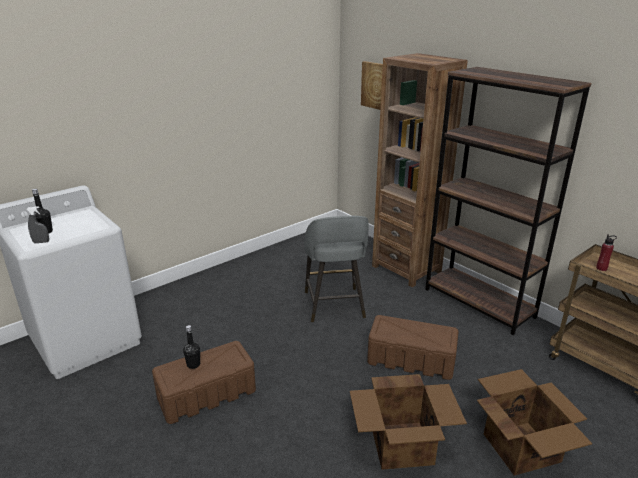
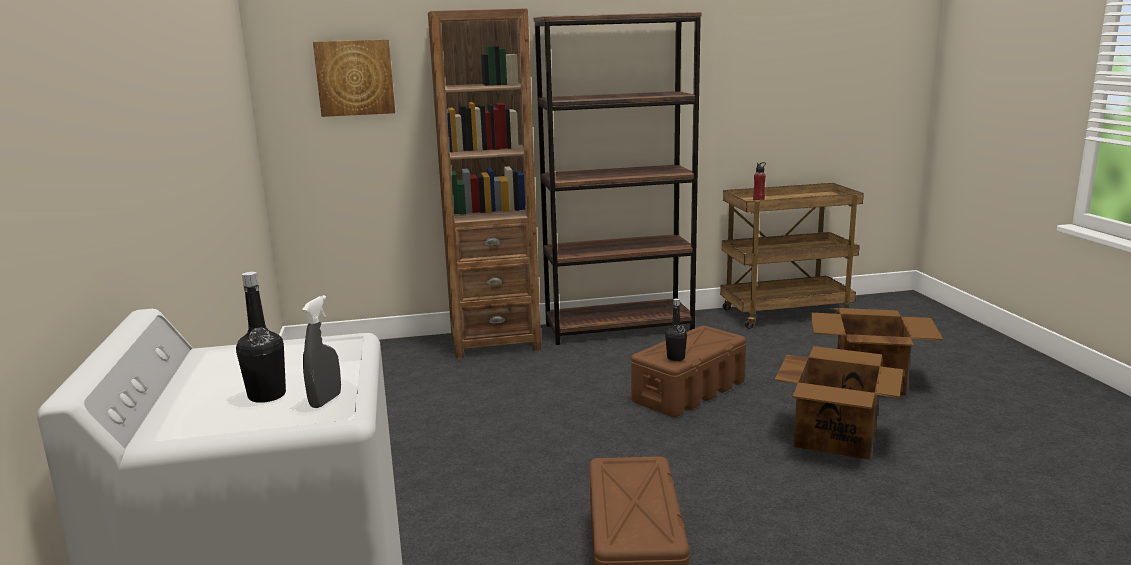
camera: 60 degrees left, 10 degrees down
(193, 364) = (626, 507): black bottle -> black bottle (675, 358)
(334, 306) = (519, 406): grey stool -> none

